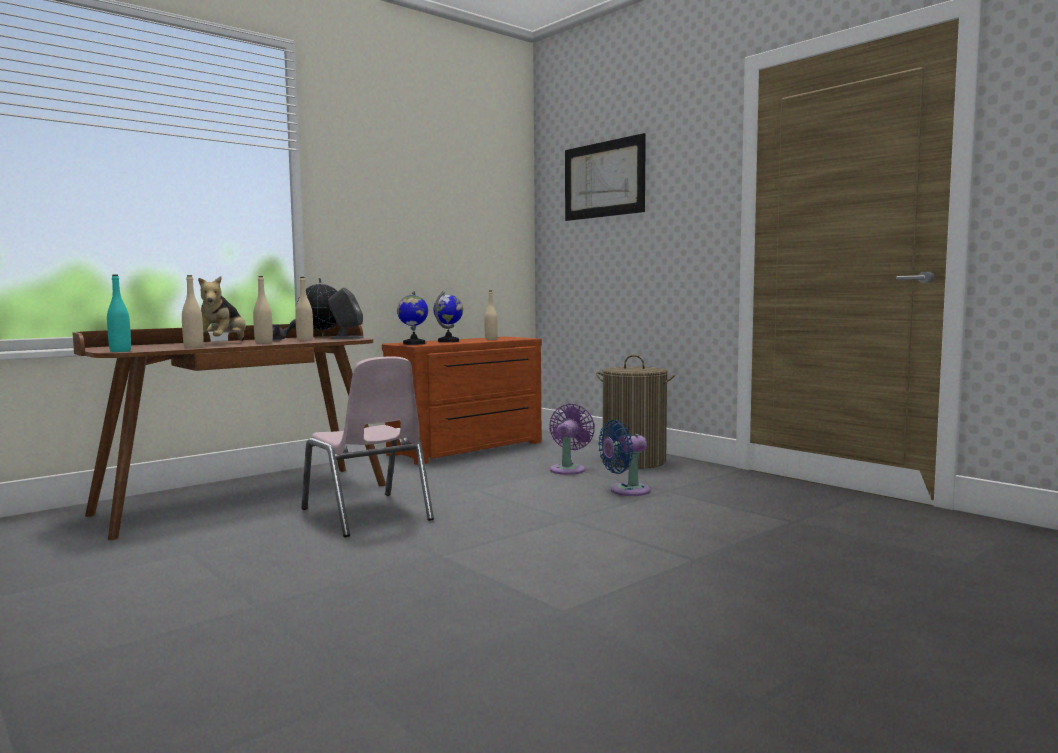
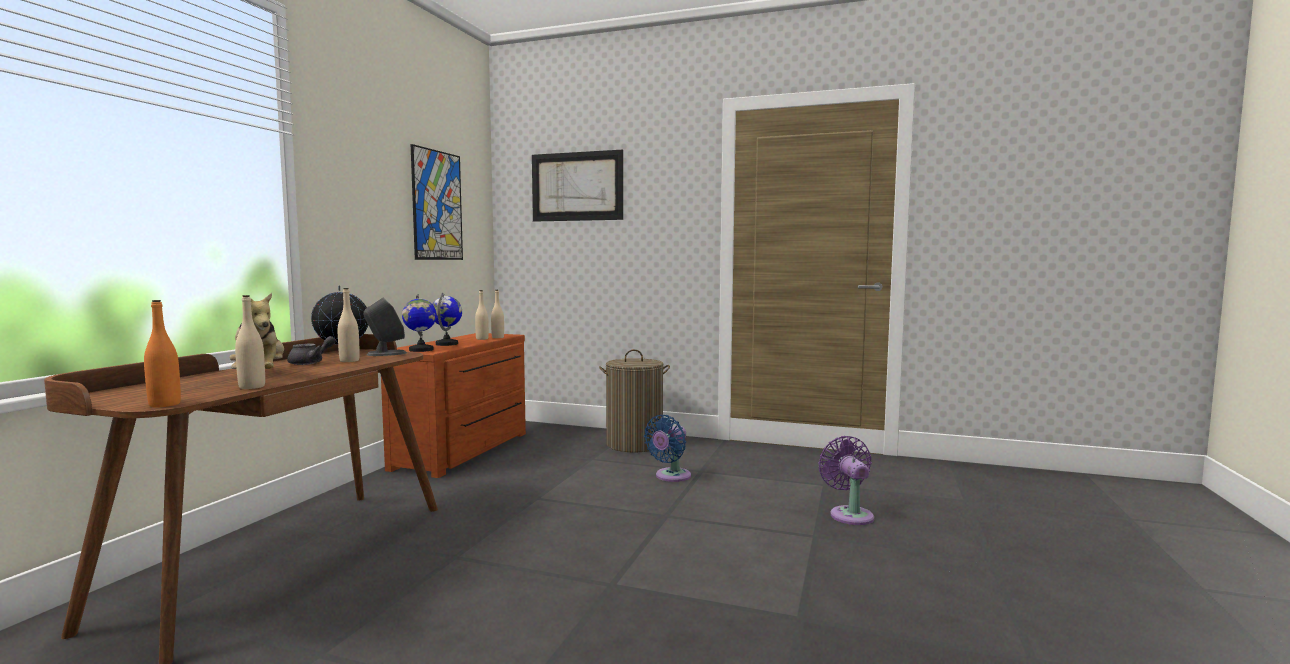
camera: 30 degrees left, 0 degrees up
(120, 351) = (164, 404): turquoise bottle -> orange bottle
(263, 343) = (319, 371): beige bottle -> beige bottle (498, 337)
(367, 515) = (469, 551): pink chair -> none
(459, 208) = (437, 205): none -> picture
(568, 469) = (591, 461): purple fan -> purple fan (849, 514)

